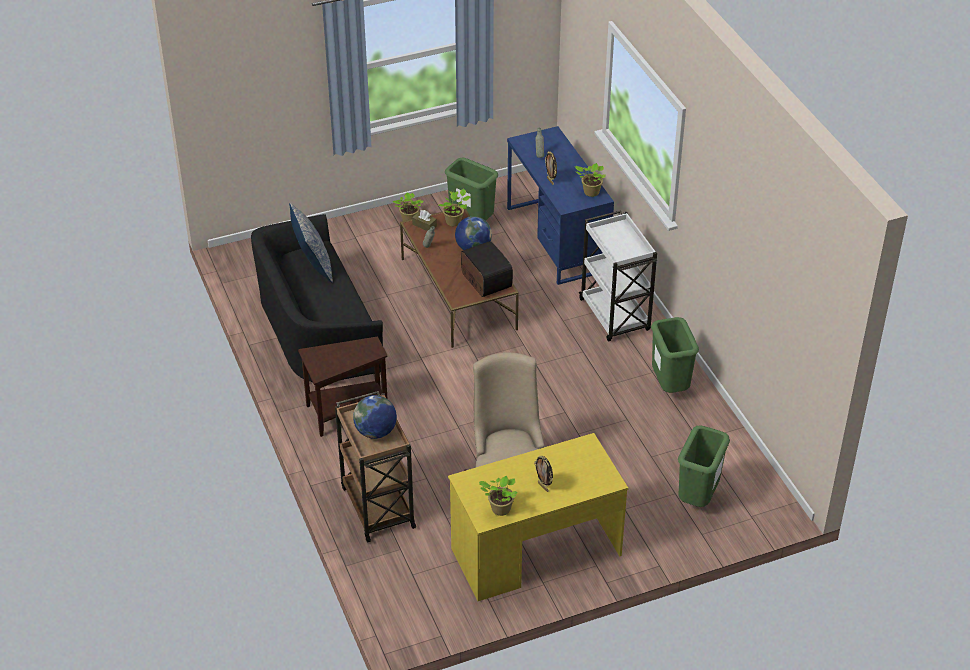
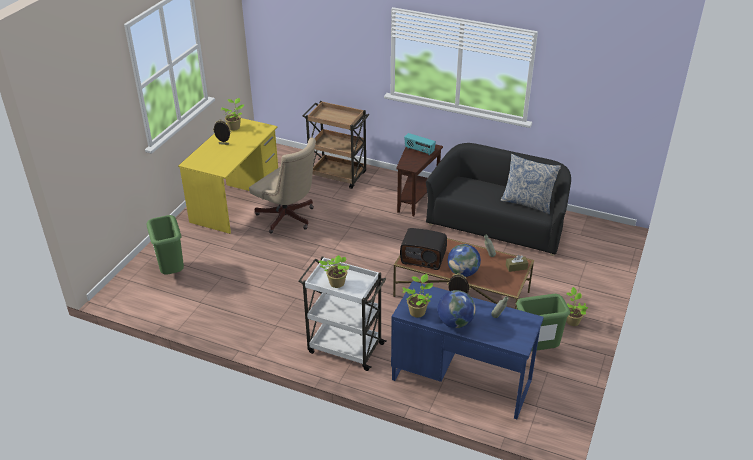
camera: 135 degrees right, 5 degrees down
(331, 359) = (419, 150): none -> radio
(375, 432) = (333, 117): globe -> globe (455, 322)
(454, 222) = (503, 282): potted plant -> potted plant (336, 283)
(670, 387) = (253, 323): green trash can -> none

